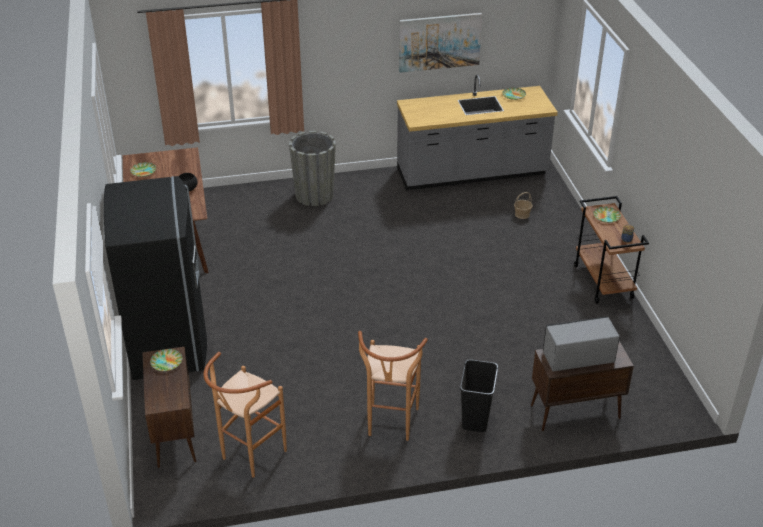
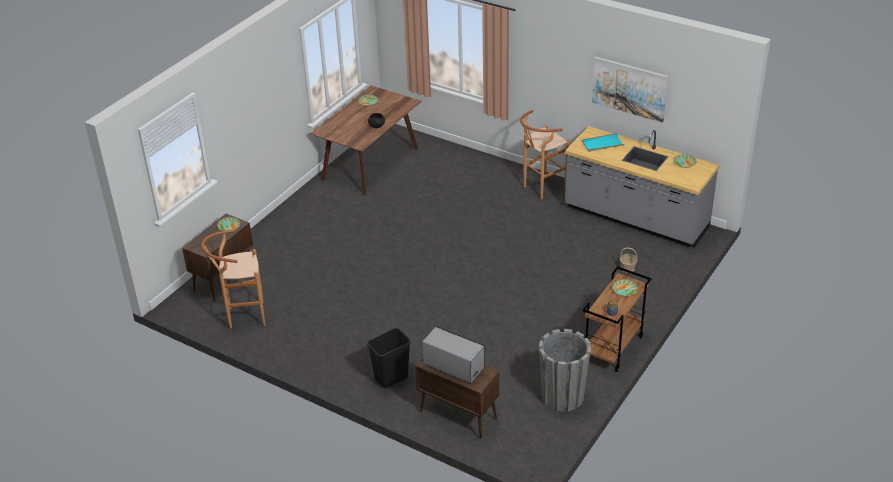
camera: 45 degrees right, 0 degrees up
(169, 342) = (288, 225): black fridge -> none
(314, 195) = (499, 178): grey planter -> grey planter (562, 396)
(390, 426) = (338, 349): brown stool -> brown stool (541, 188)
(431, 109) = (602, 144): none -> turquoise tray

